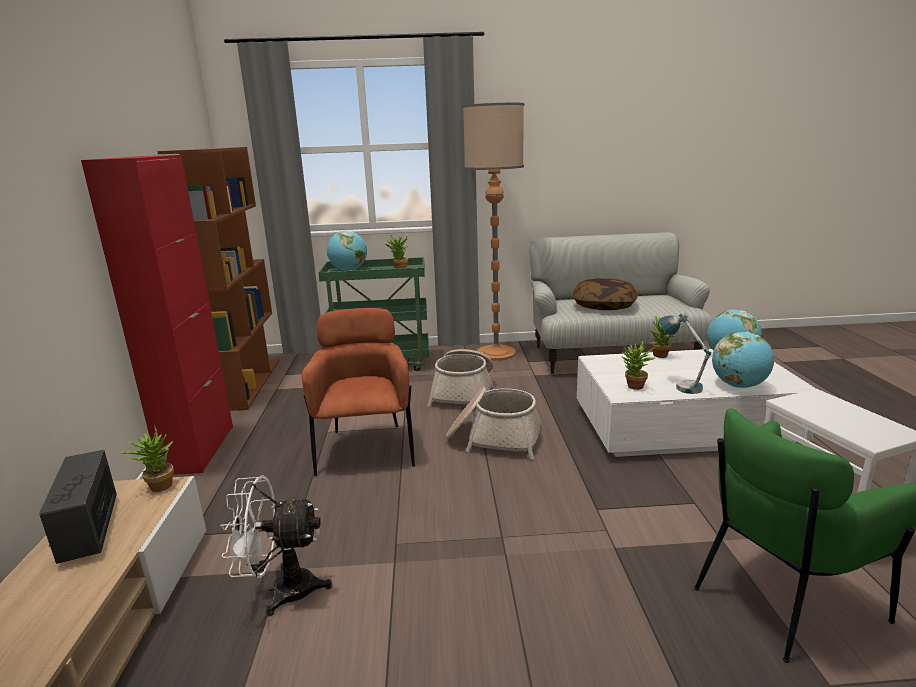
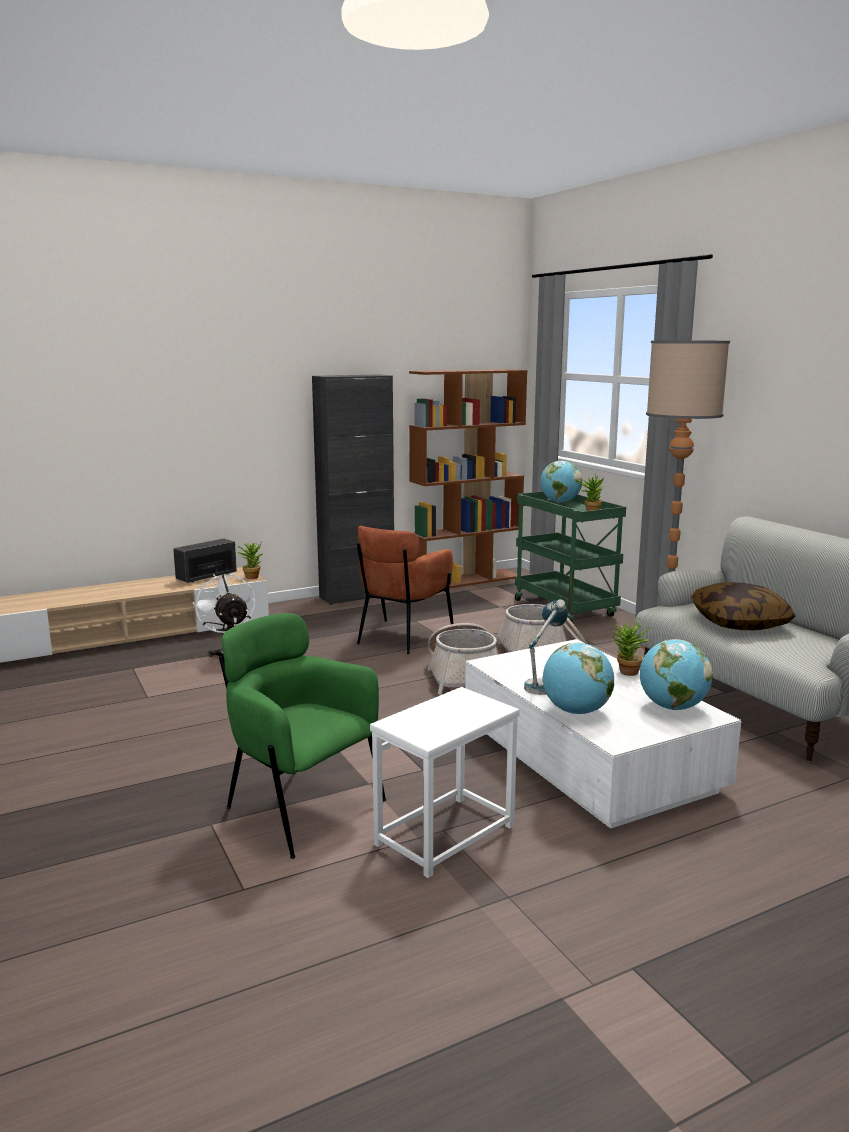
camera: 65 degrees right, 5 degrees down
(198, 449) = (357, 596): red cabinet -> black cabinet
(366, 449) = (401, 637): brown armchair -> brown armchair turned 150 degrees clockwise
(634, 387) = (513, 666): potted plant -> none

